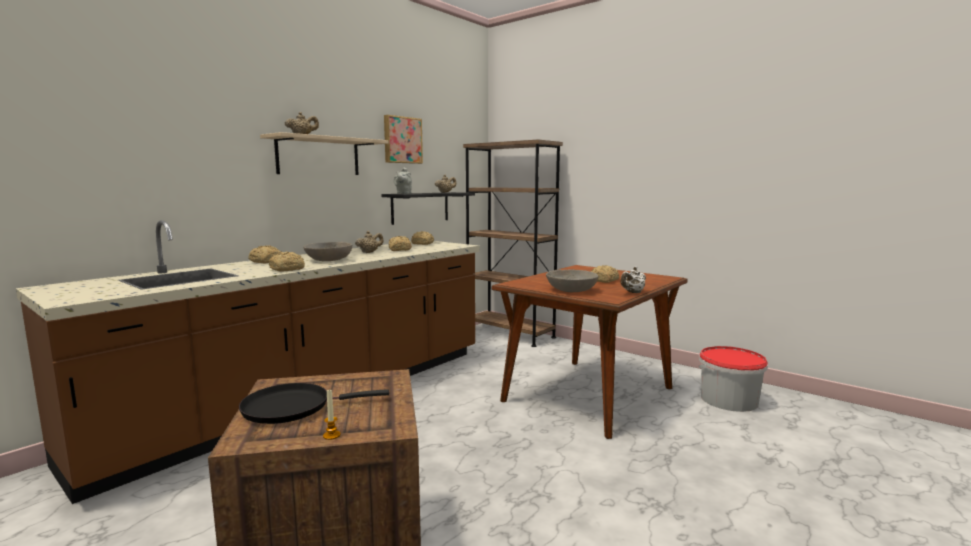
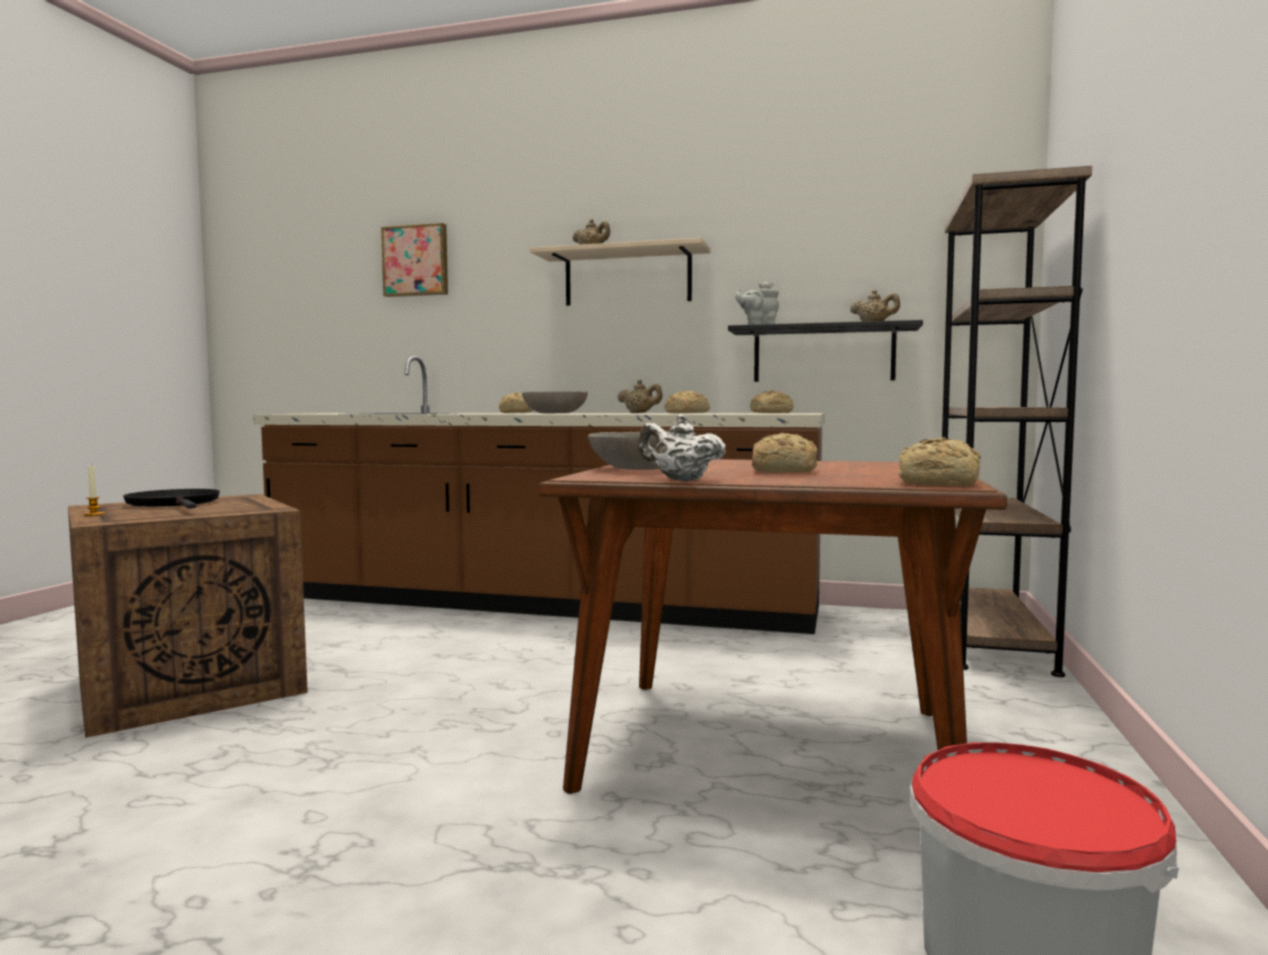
camera: 65 degrees right, 5 degrees down
(288, 269) = (472, 413): bread -> bread (941, 483)
(402, 140) = (785, 237): picture -> picture (416, 261)

